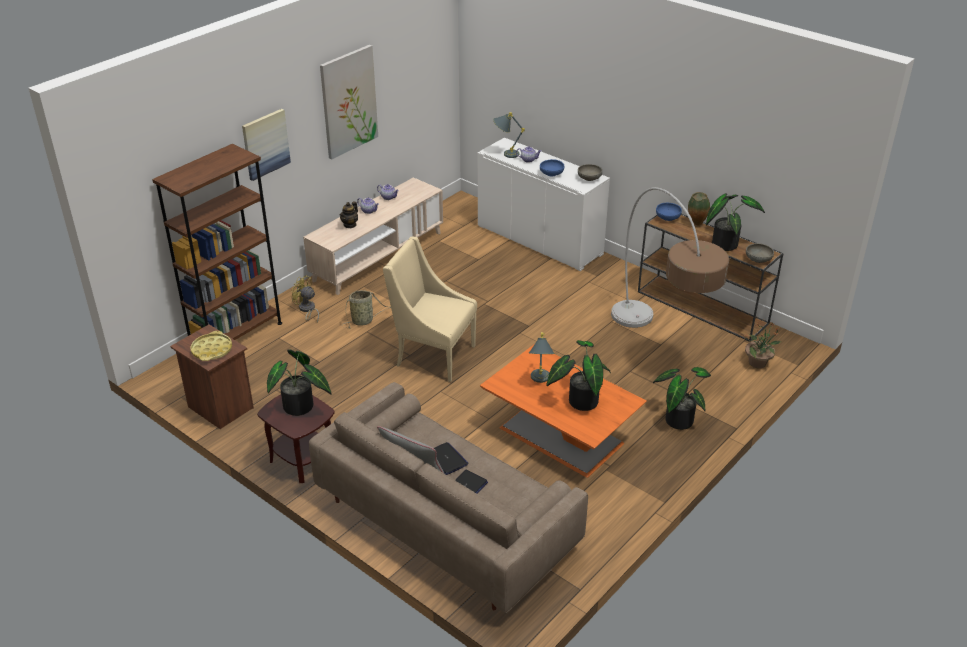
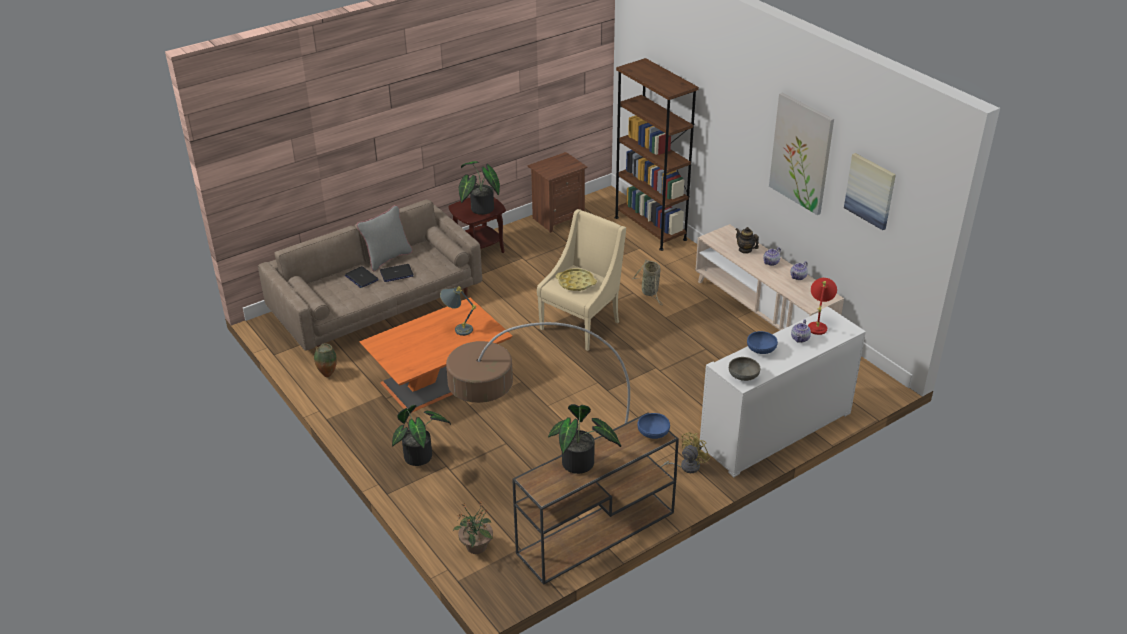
camera: 105 degrees right, 0 degrees up
(212, 350) = (552, 166): yellow tray -> yellow tray (576, 283)
(265, 144) = (724, 115): picture -> picture (870, 191)
(307, 310) = (678, 264): yellow fan -> yellow fan (685, 466)
(505, 154) = (818, 324): grey table lamp -> red table lamp
(579, 401) = (419, 345): potted plant -> none
(696, 224) = (631, 453): vase -> vase (327, 374)
(758, 259) = (535, 481): grey bowl -> none

